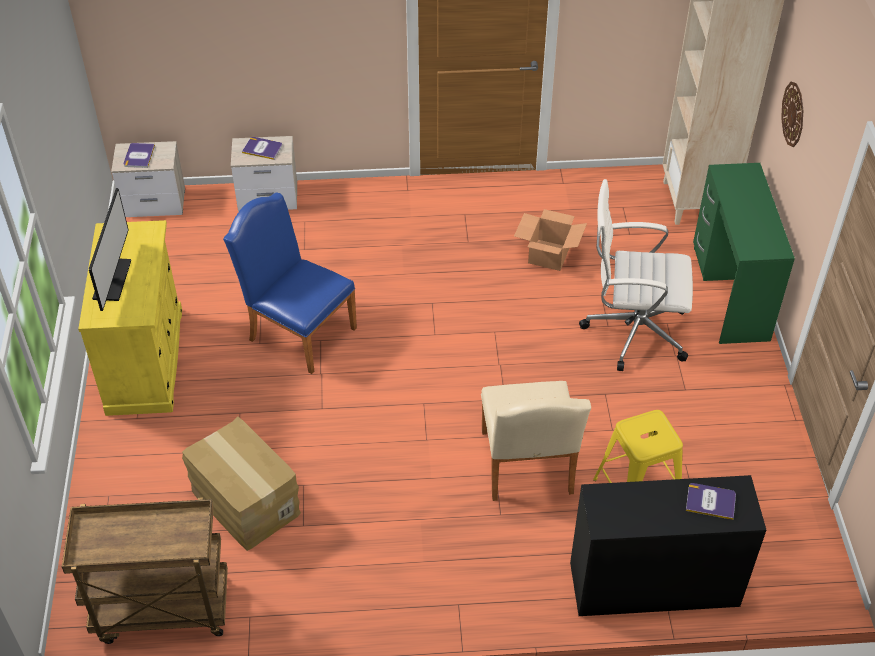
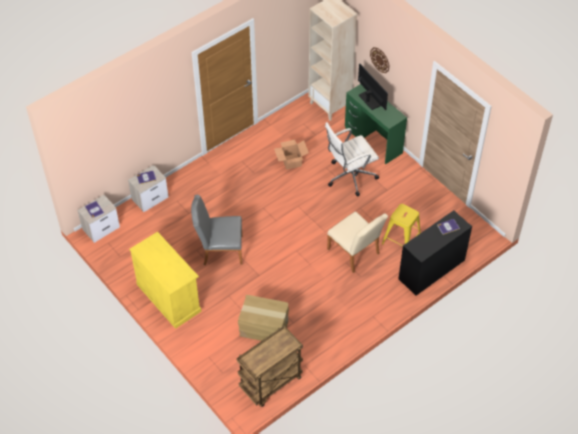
camera: 35 degrees left, 5 degrees up
(112, 280) = (162, 267): monitor -> monitor (369, 100)
(297, 330) = (219, 250): blue chair -> grey chair

